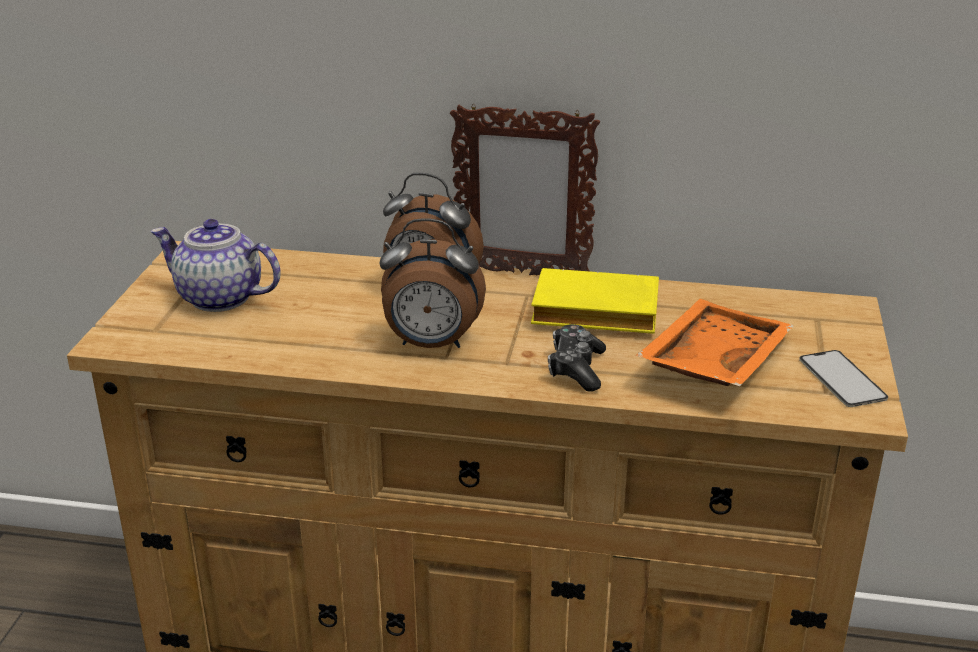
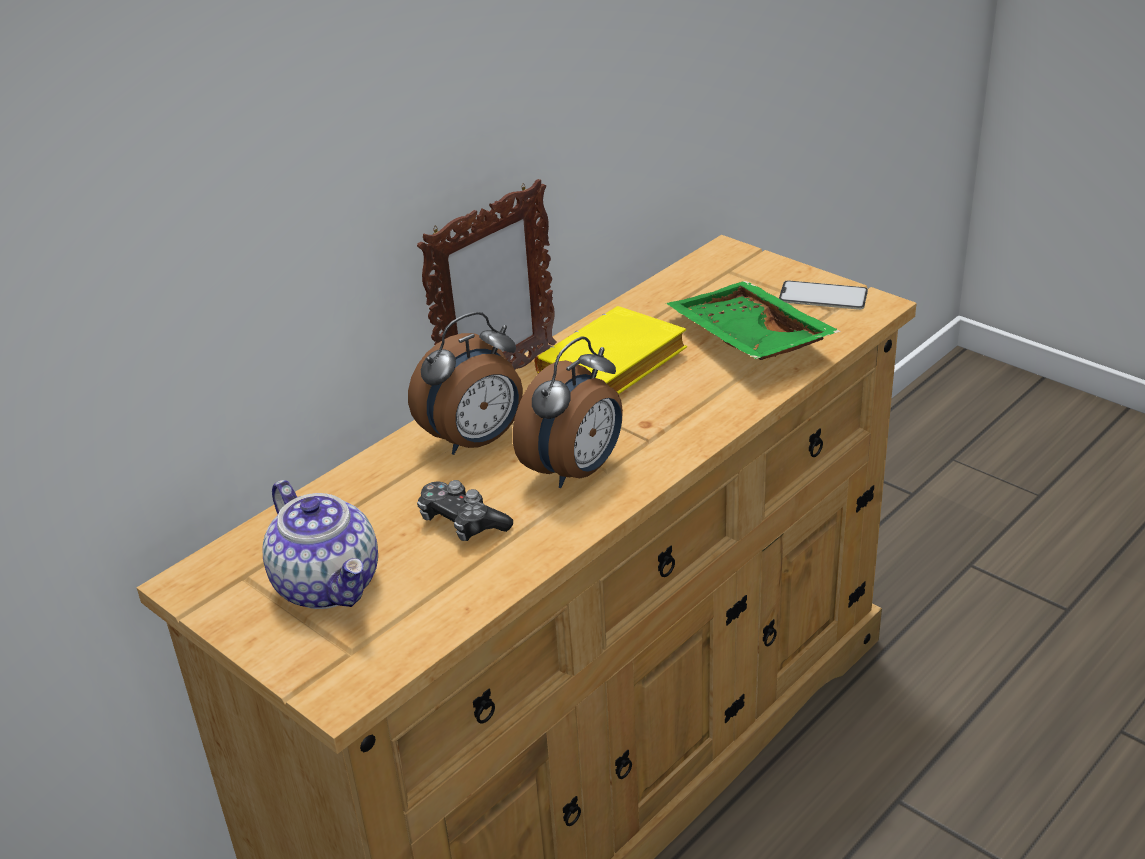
camera: 55 degrees left, 5 degrees up
(218, 298) = (329, 584): teapot -> teapot turned 90 degrees counterclockwise
(576, 368) = (695, 407): game controller -> game controller (462, 522)
(711, 362) = (746, 340): orange tray -> green tray

